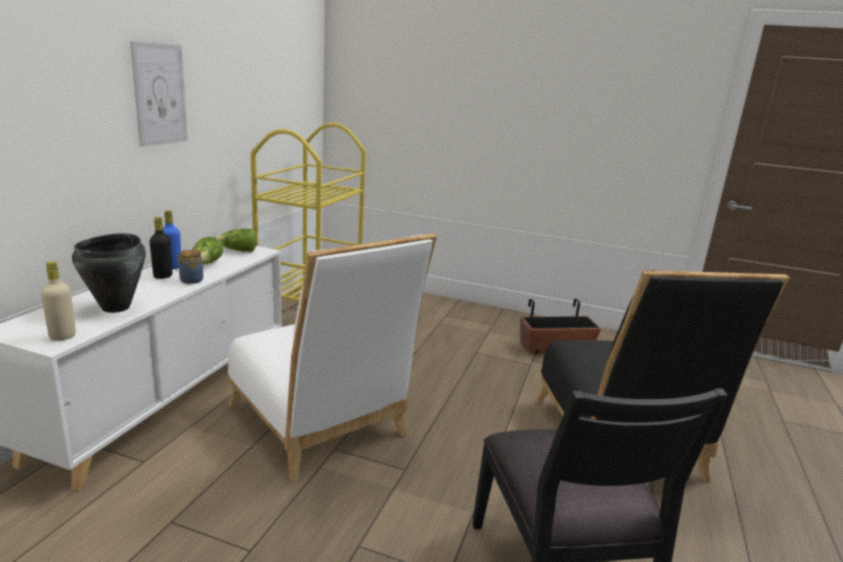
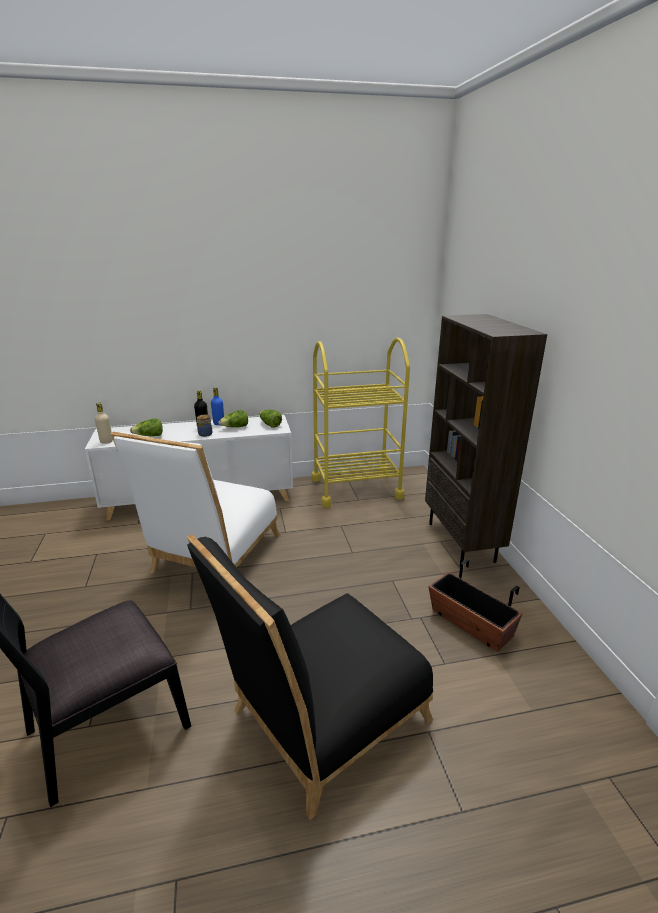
camera: 60 degrees right, 5 degrees up
(116, 307) = (149, 436): black cooking pot -> lettuce
(160, 94) = (228, 313): picture -> none
(457, 309) = (462, 542): none -> brown bookcase

